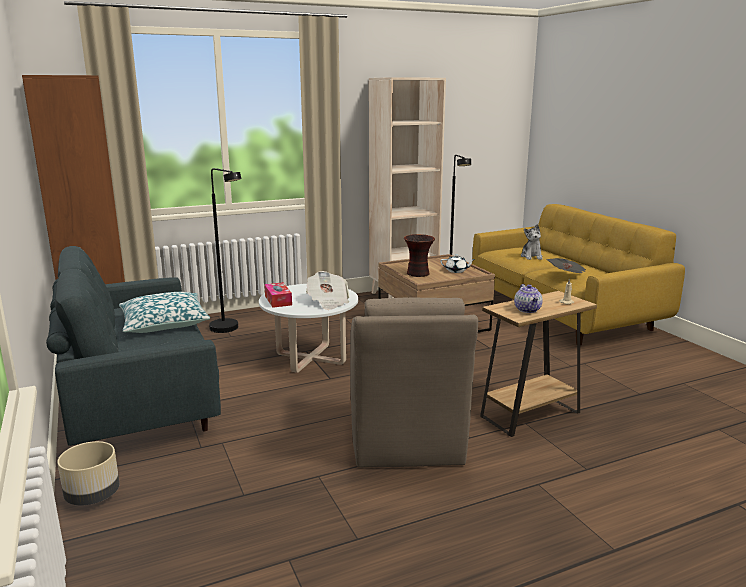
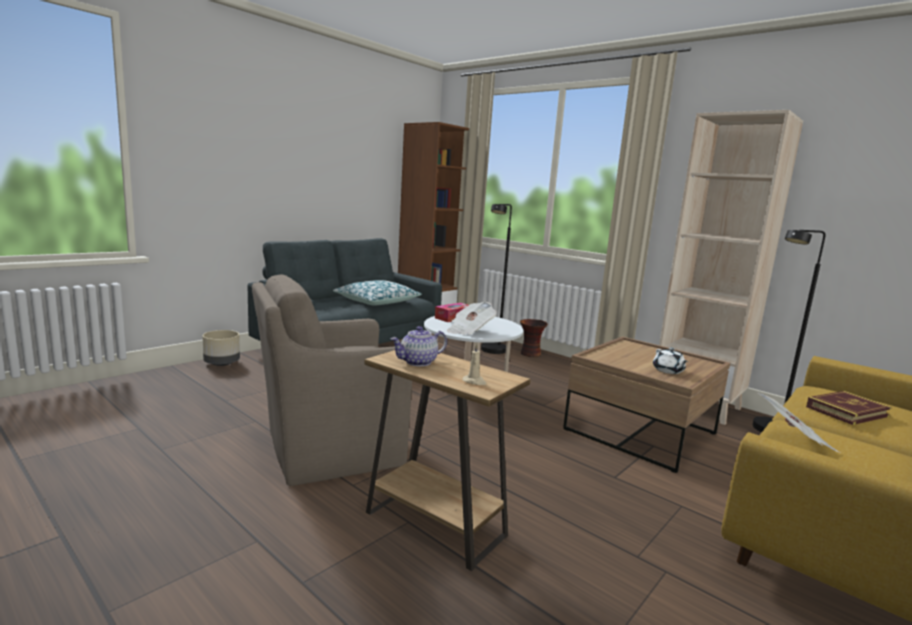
camera: 65 degrees right, 5 degrees down
(418, 274) = (619, 355): vase -> vase (530, 354)
(531, 256) = (847, 411): plush toy -> book

